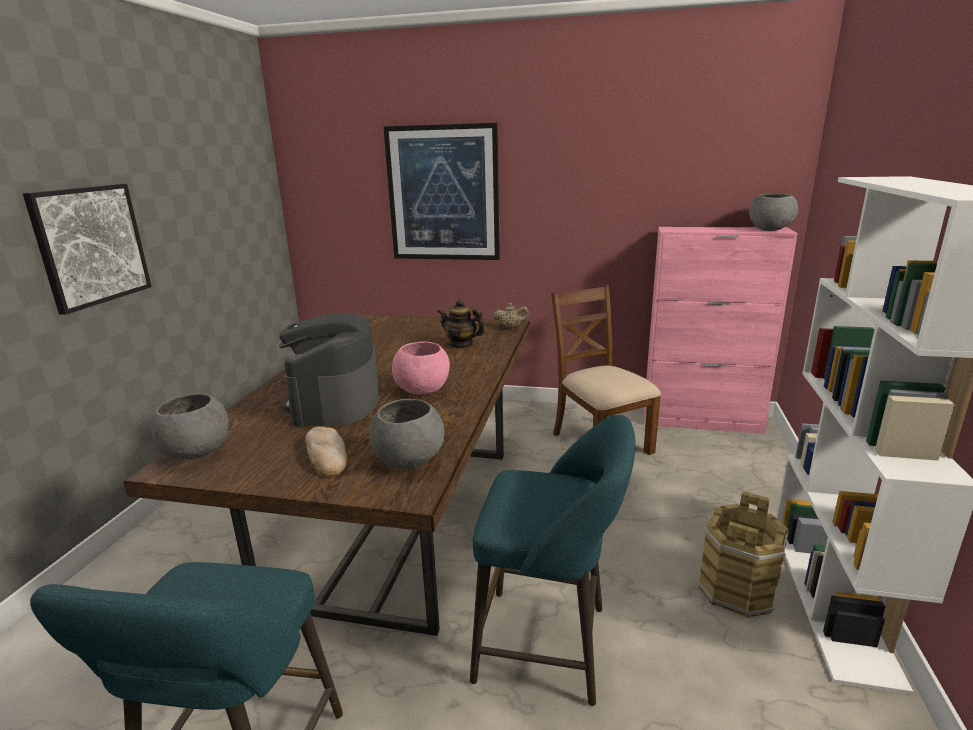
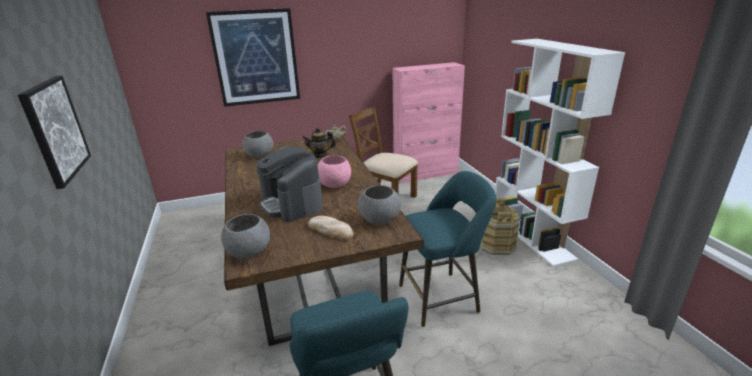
camera: 30 degrees left, 5 degrees up
(770, 230) = (450, 64): grey bowl -> grey bowl (260, 156)

